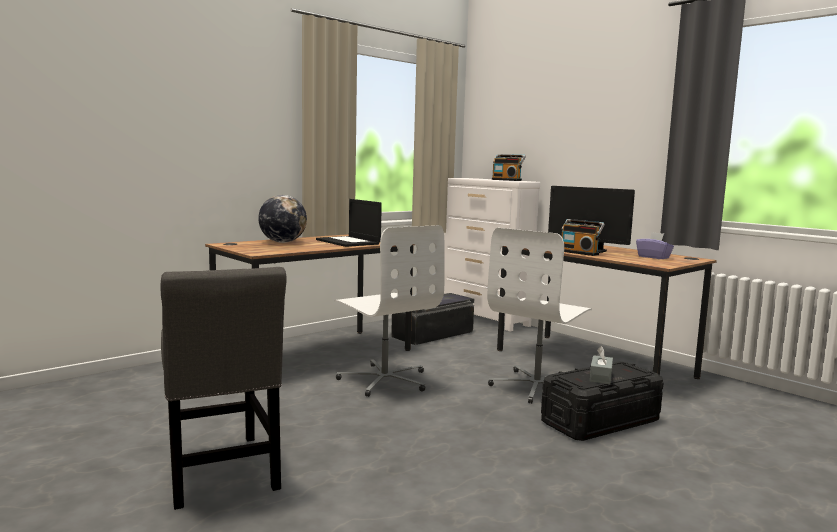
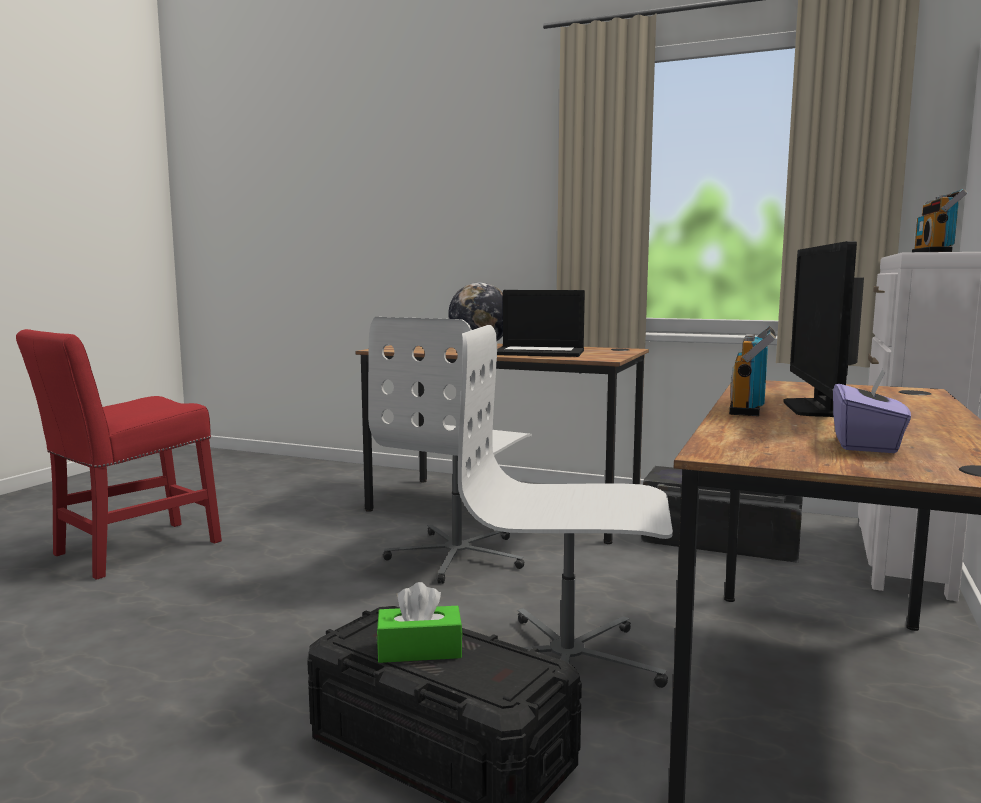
camera: 65 degrees right, 0 degrees up
(221, 473) = (130, 551): grey chair -> red chair
(349, 242) = (540, 352): laptop -> laptop turned 105 degrees counterclockwise
(600, 377) = (419, 650): grey tissue box -> green tissue box

